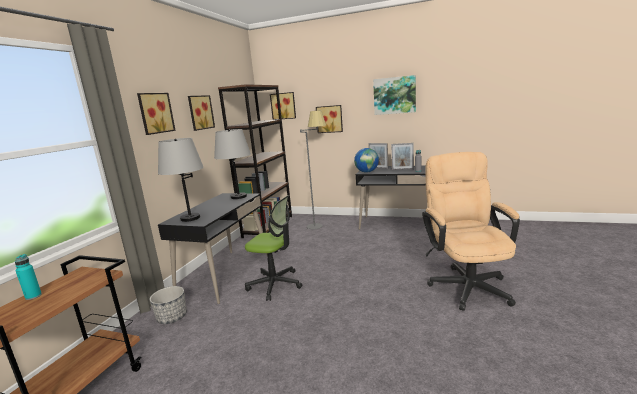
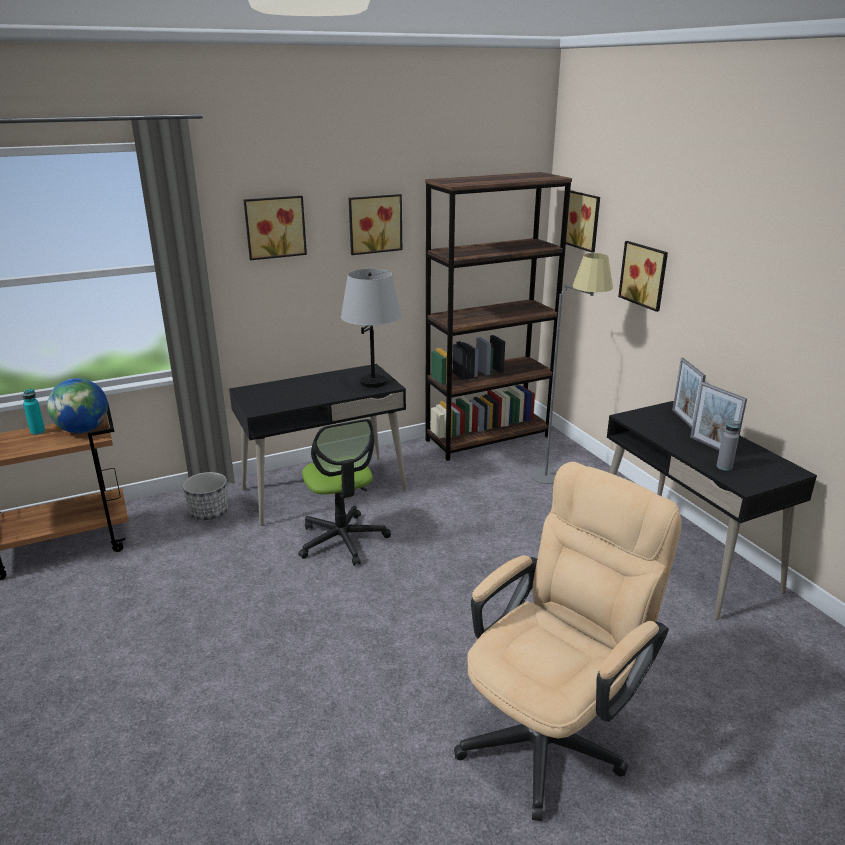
camera: 45 degrees right, 10 degrees up
(190, 218) = (263, 396): grey table lamp -> none
(367, 172) = (637, 420): globe -> globe (83, 430)
(394, 95) = (770, 267): picture -> none

